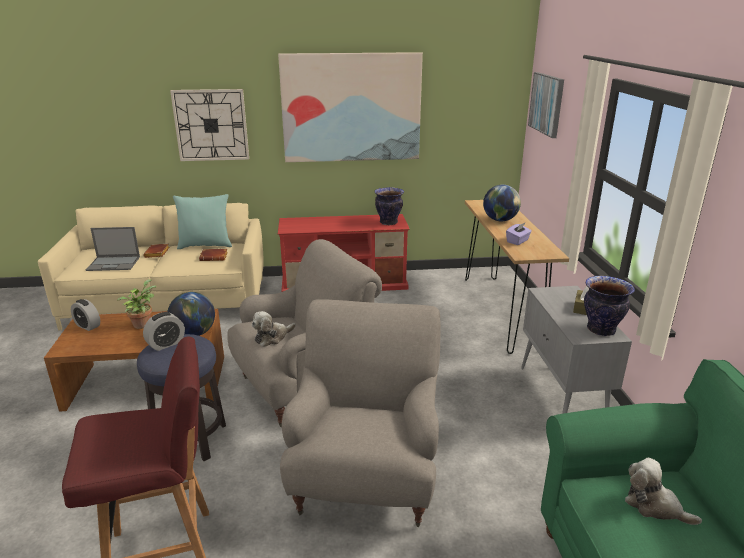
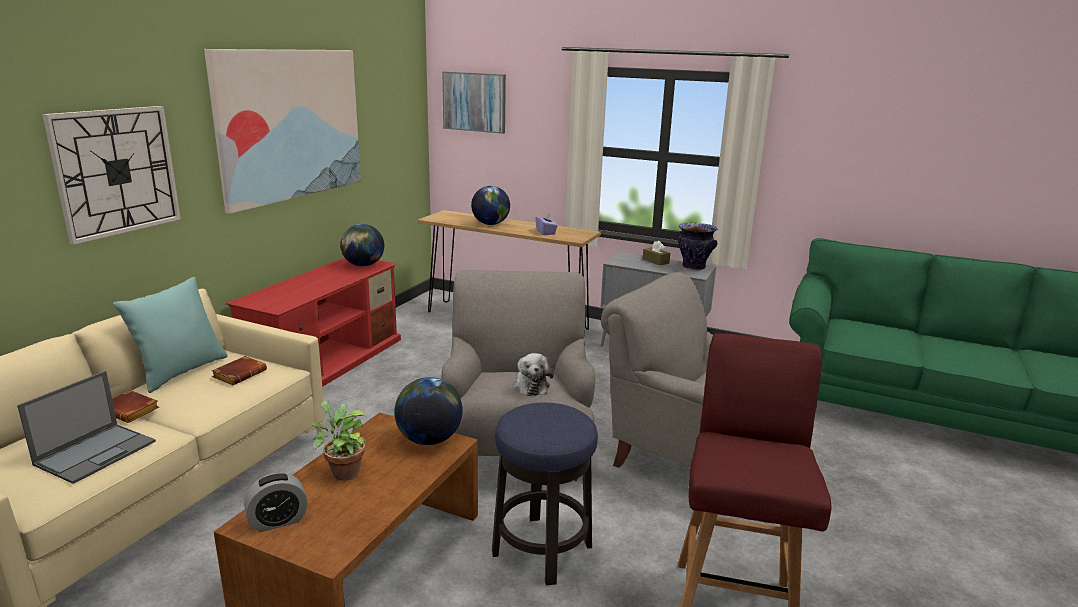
camera: 60 degrees left, 5 degrees down
(166, 344) = (527, 424): alarm clock -> none
(388, 222) = (363, 265): vase -> globe
(654, 505) = (866, 331): plush toy -> none

